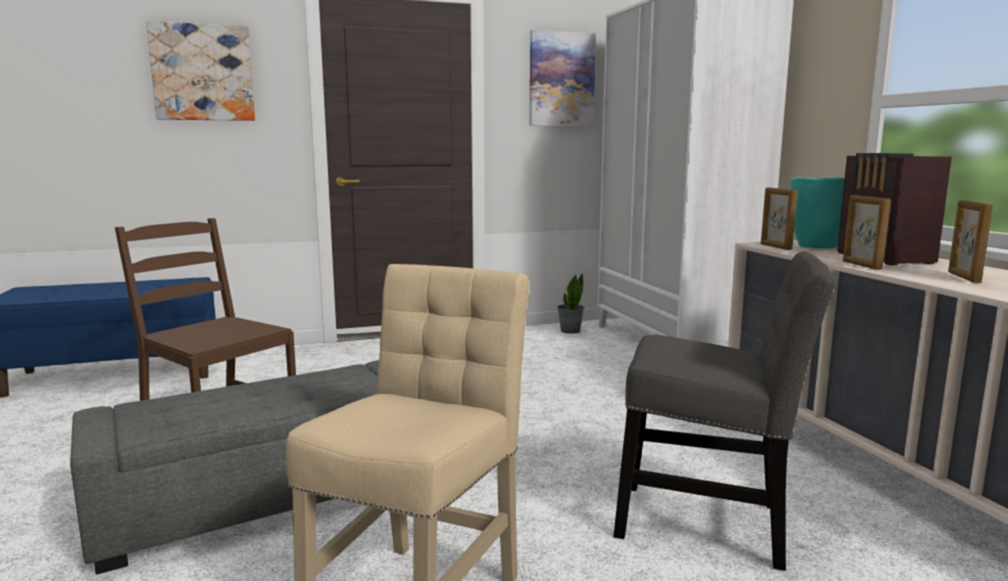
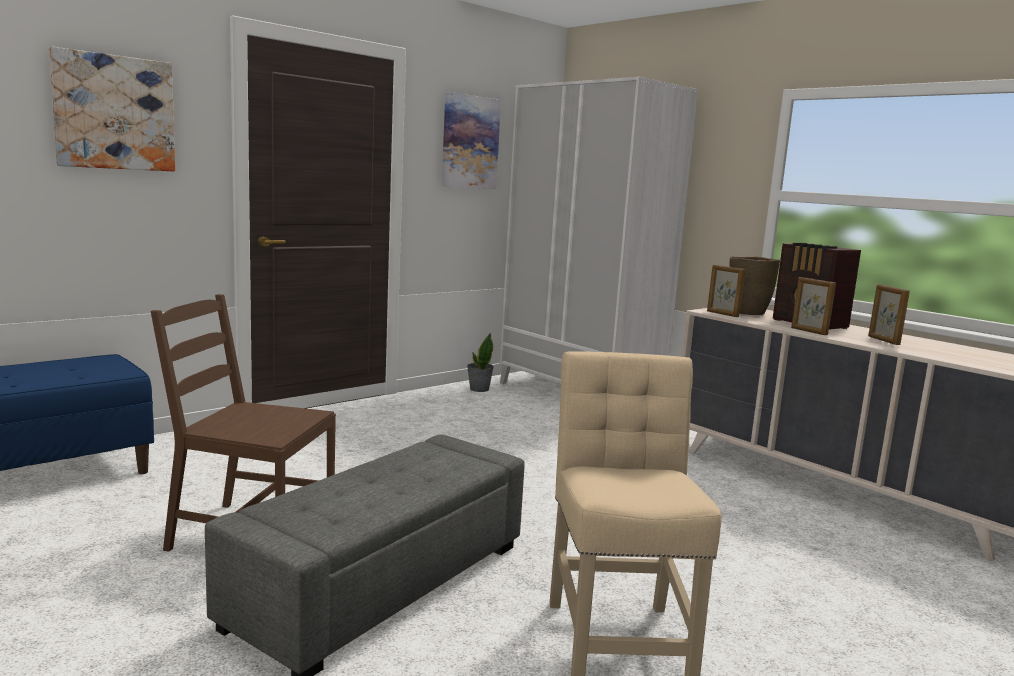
camera: 25 degrees left, 0 degrees up
(710, 524) = (749, 543): grey chair -> none
(816, 246) = (747, 313): turquoise vase -> brown vase

